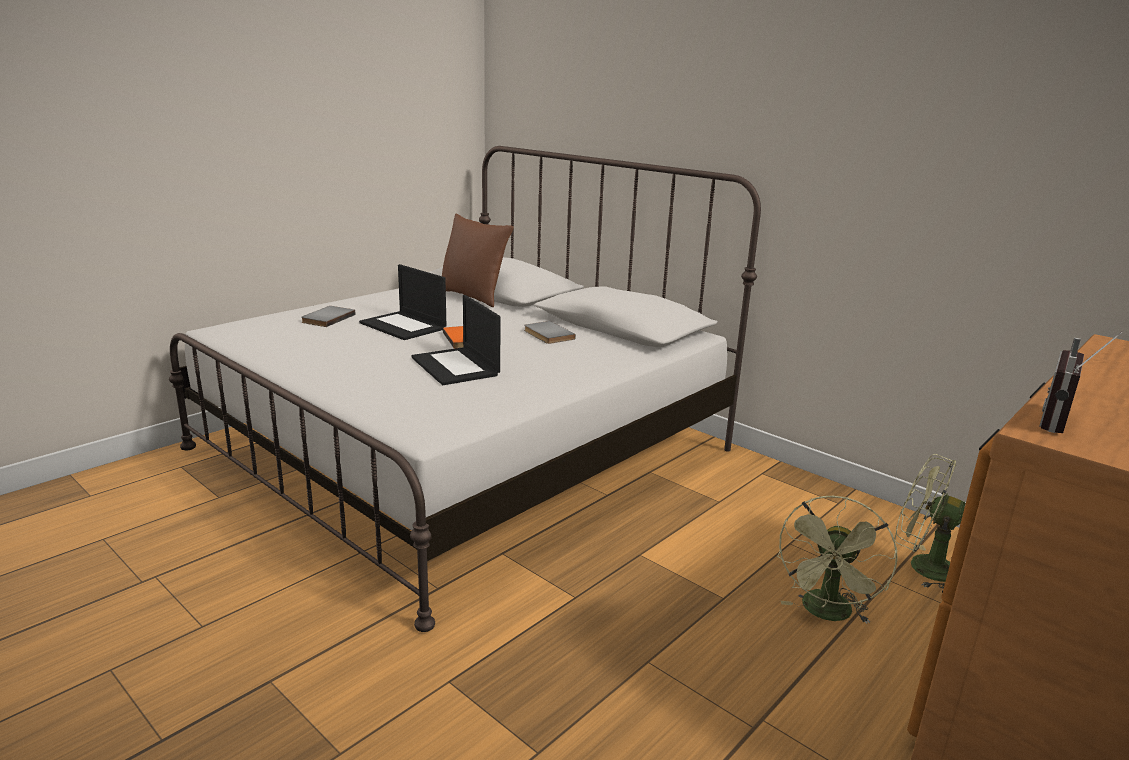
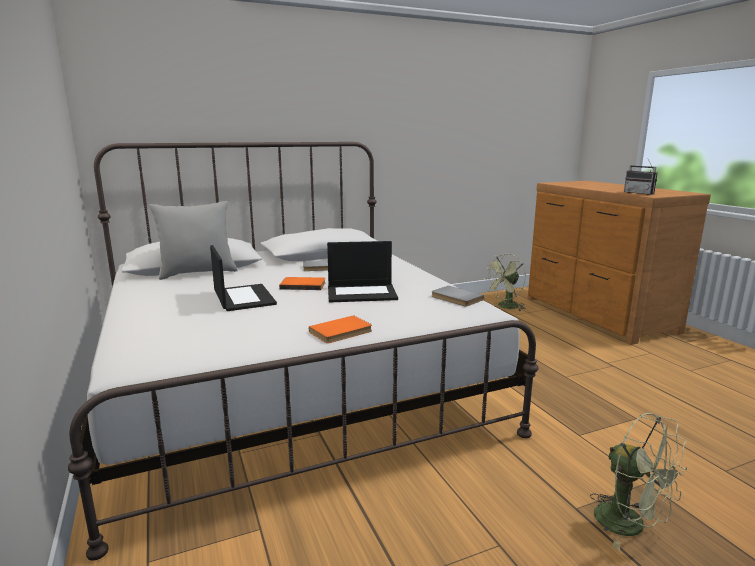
camera: 65 degrees left, 5 degrees down
(319, 376) = (342, 332): none -> orange book
(327, 318) = (172, 320): grey book -> grey book (456, 298)
(404, 326) = (243, 297): laptop -> laptop turned 90 degrees counterclockwise
(474, 297) = (198, 273): brown pillow -> grey pillow
(826, 614) = (535, 332): green fan -> green fan (630, 525)

